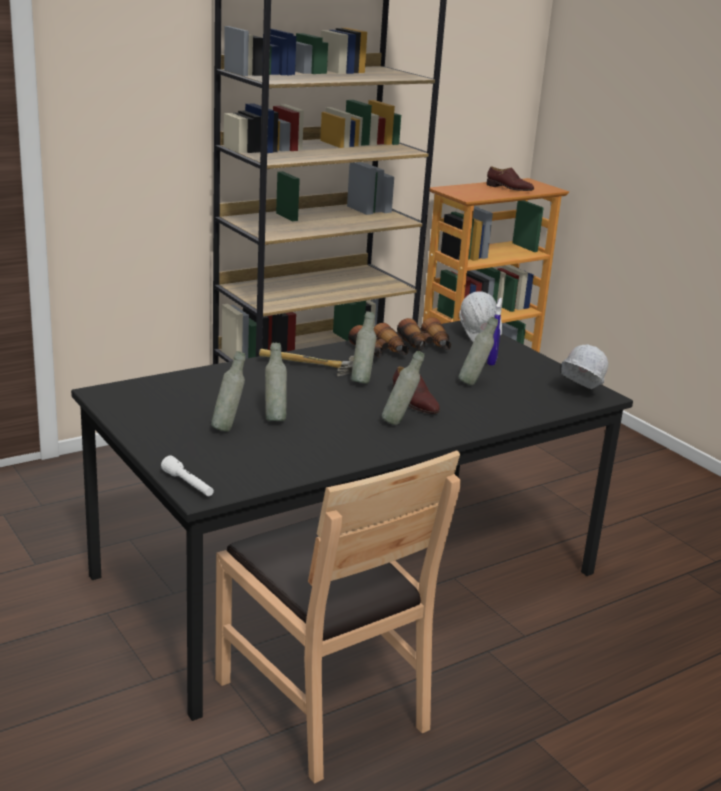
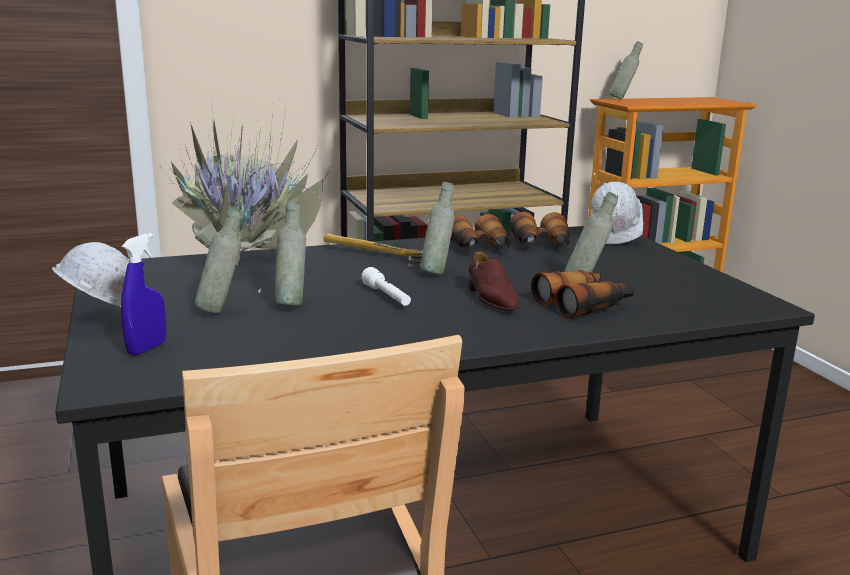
camera: 15 degrees right, 5 degrees down
(188, 485) = (98, 372): white flashlight -> white flashlight (387, 296)
(212, 384) = (247, 266): none -> potted plant
(399, 422) = (456, 319): grey bottle -> grey bottle (623, 99)
(480, 403) = (584, 305): none -> binoculars
(492, 361) = (621, 263): blue spray bottle -> blue spray bottle (147, 348)
(509, 188) = (685, 101): brown shoe -> none
(578, 393) = (732, 301): white hard hat -> white hard hat (98, 320)

